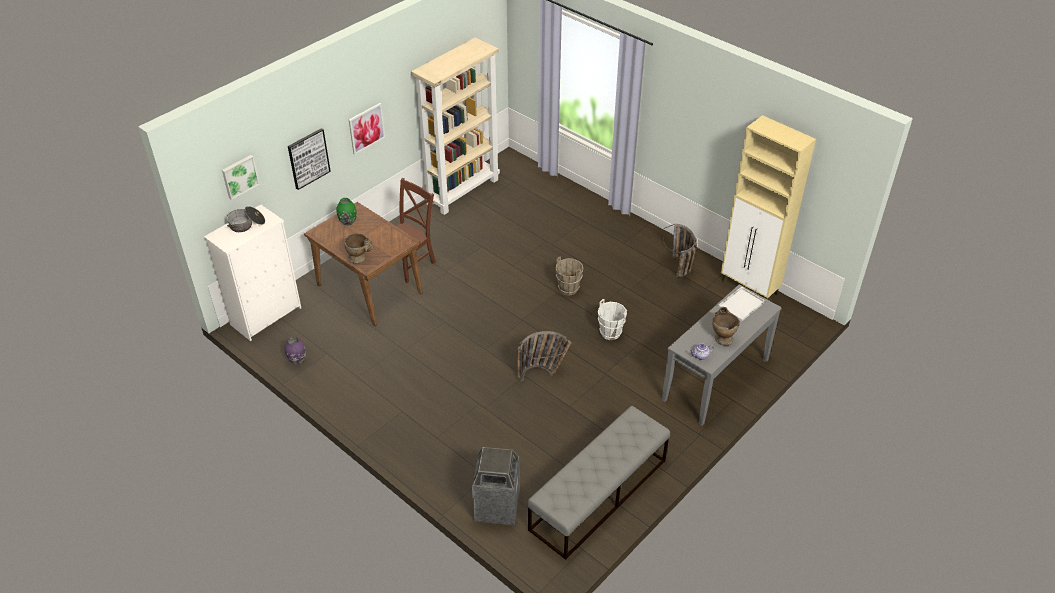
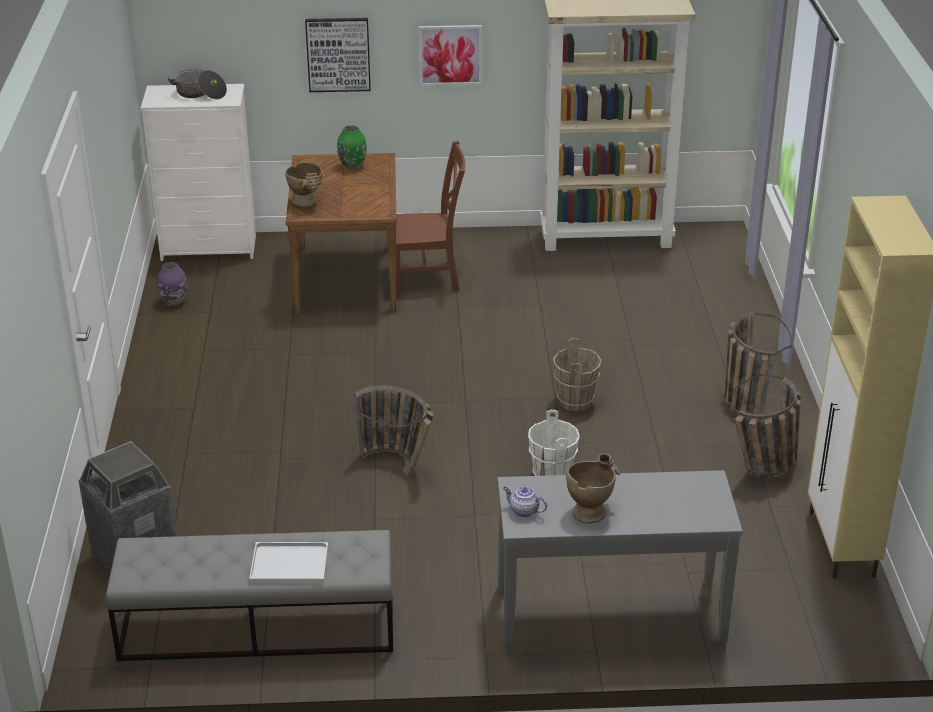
camera: 45 degrees right, 10 degrees down
(239, 176) = (220, 27): picture -> none
(629, 242) = (743, 397): none -> basket
(741, 304) = (686, 492): white tray -> white tray (291, 563)

